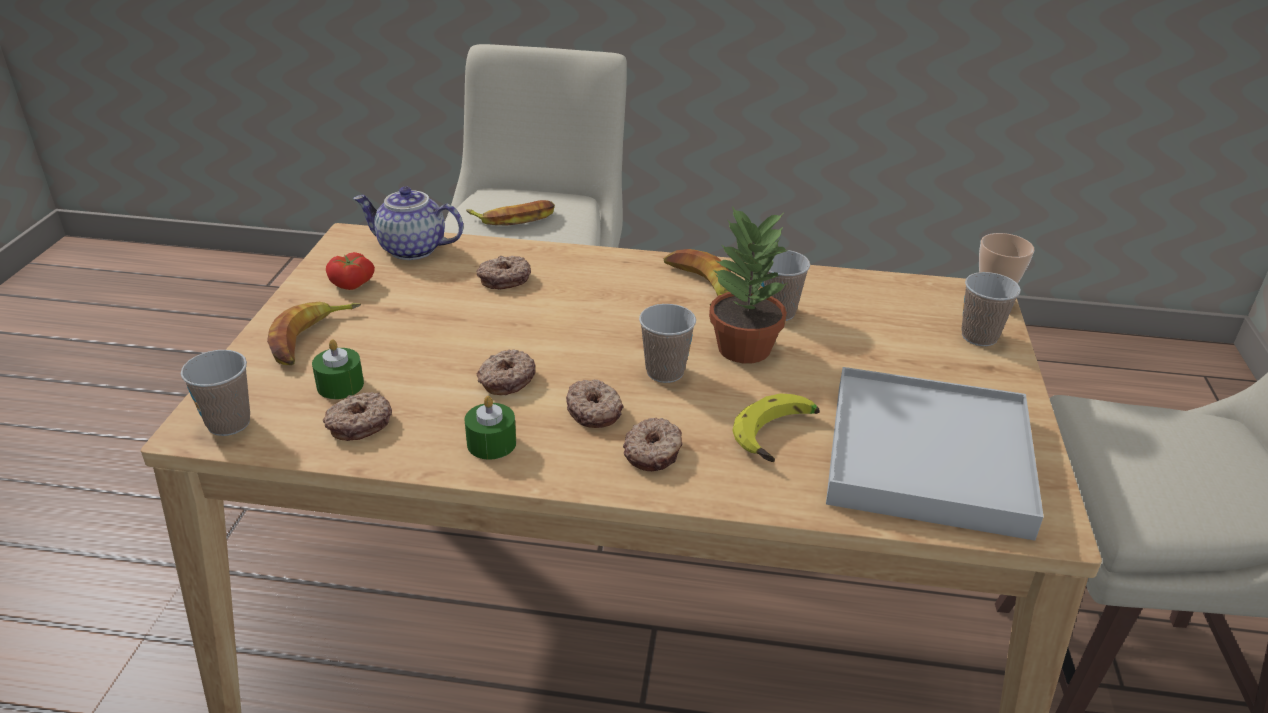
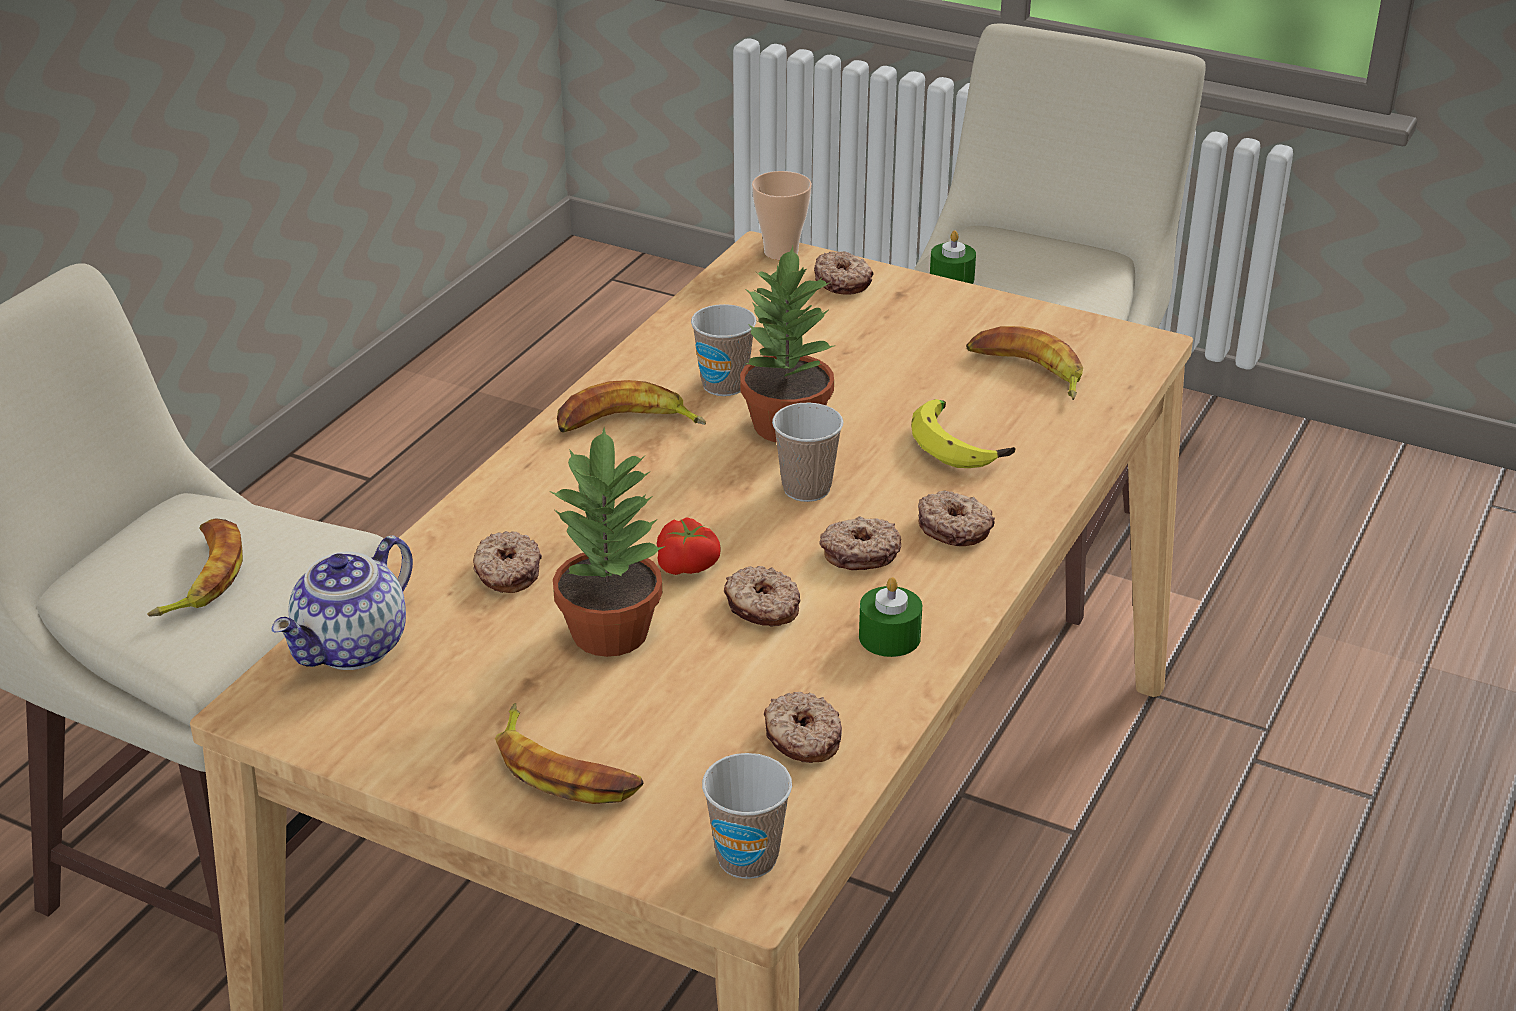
camera: 70 degrees left, 0 degrees up
(340, 385) = (703, 749): green candle -> green candle (951, 279)
(351, 285) = (427, 718): tomato -> tomato (688, 565)
(456, 327) = (612, 632): none -> potted plant
(927, 457) = (1027, 372): white tray -> banana
(979, 337) = (843, 281): cup -> donut

